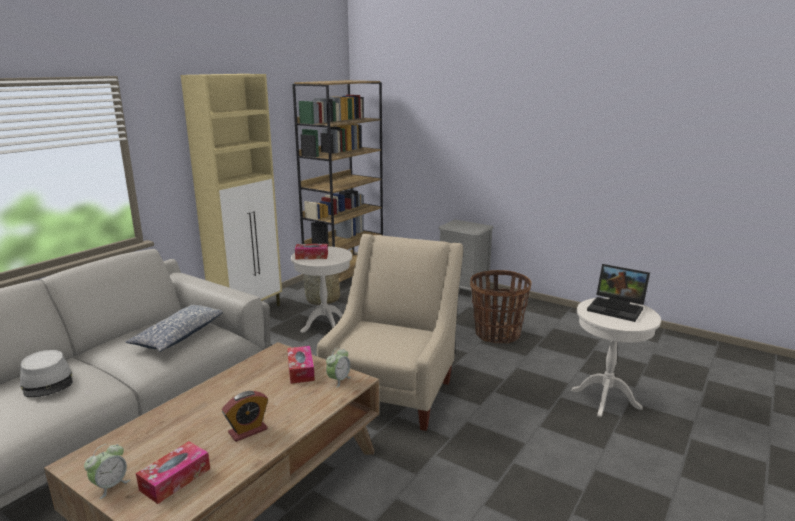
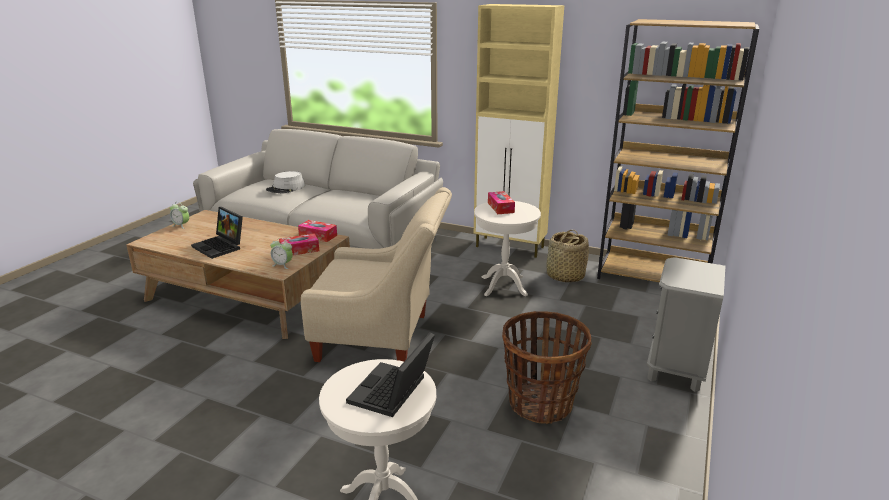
camera: 80 degrees right, 5 degrees up
(175, 479) = (179, 238): tissue box -> tissue box (318, 236)
(179, 335) = (351, 204): pillow -> none
(248, 431) = (221, 247): alarm clock -> laptop

